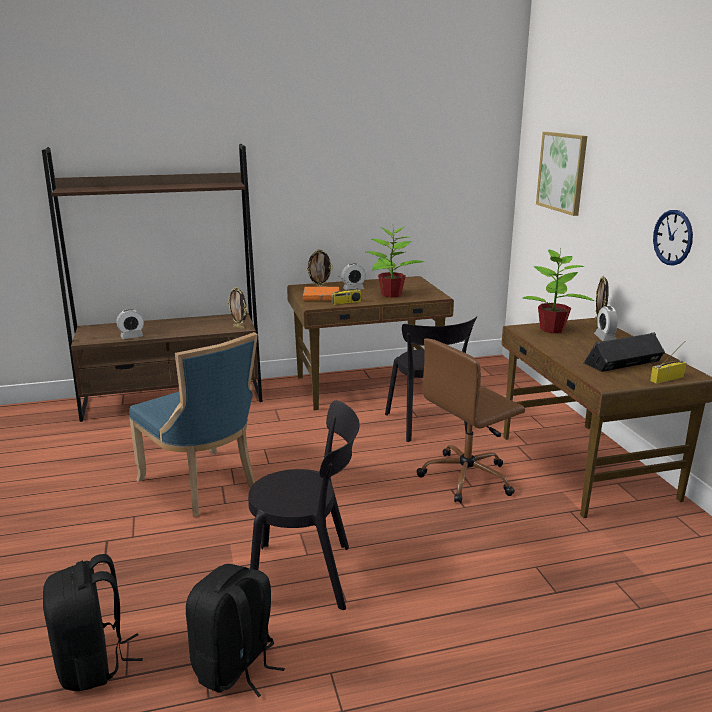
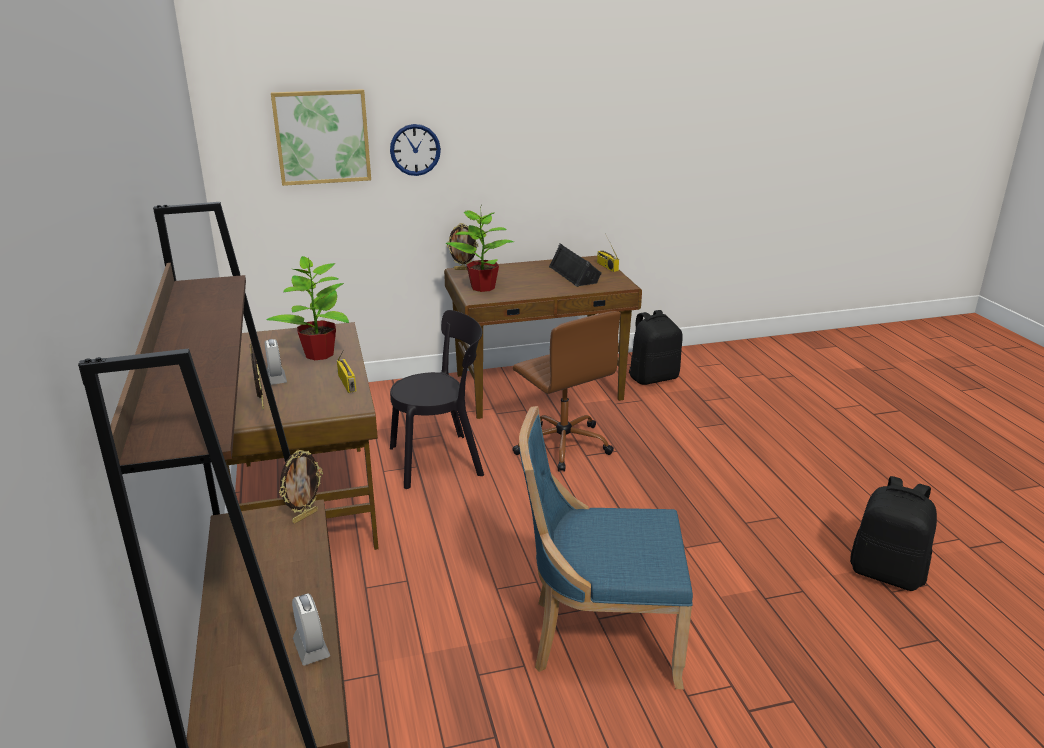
camera: 90 degrees left, 5 degrees up
(93, 663) = (939, 666): black backpack -> black backpack (653, 378)
(203, 485) = (599, 637): blue chair -> blue chair turned 135 degrees counterclockwise
(307, 575) = (753, 539): black chair -> none
(321, 297) = (307, 401): orange book -> none
(605, 338) = (509, 272): alarm clock -> none
(673, 237) = (523, 164): wall clock -> wall clock (415, 150)

